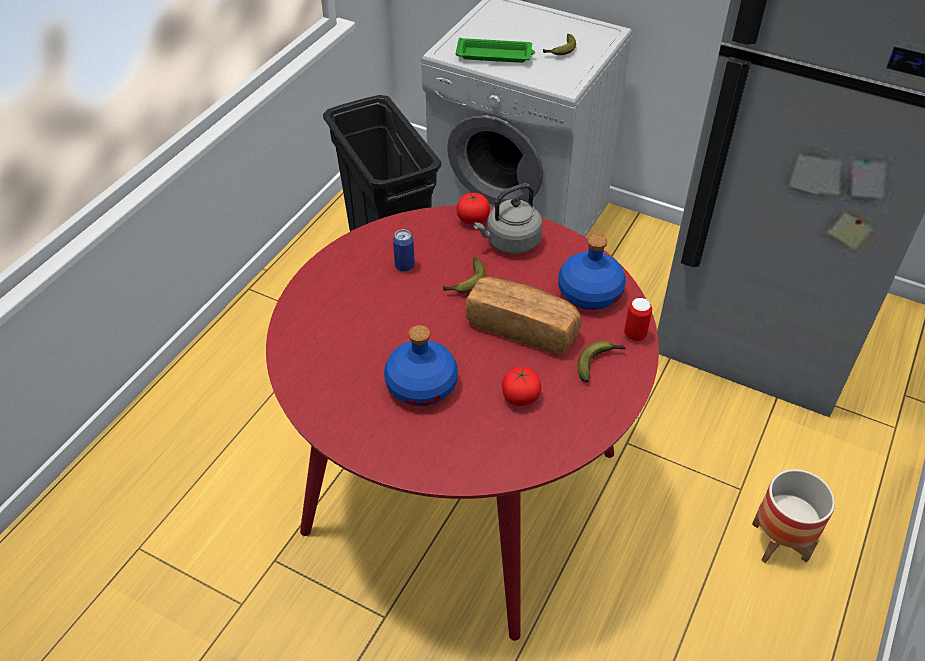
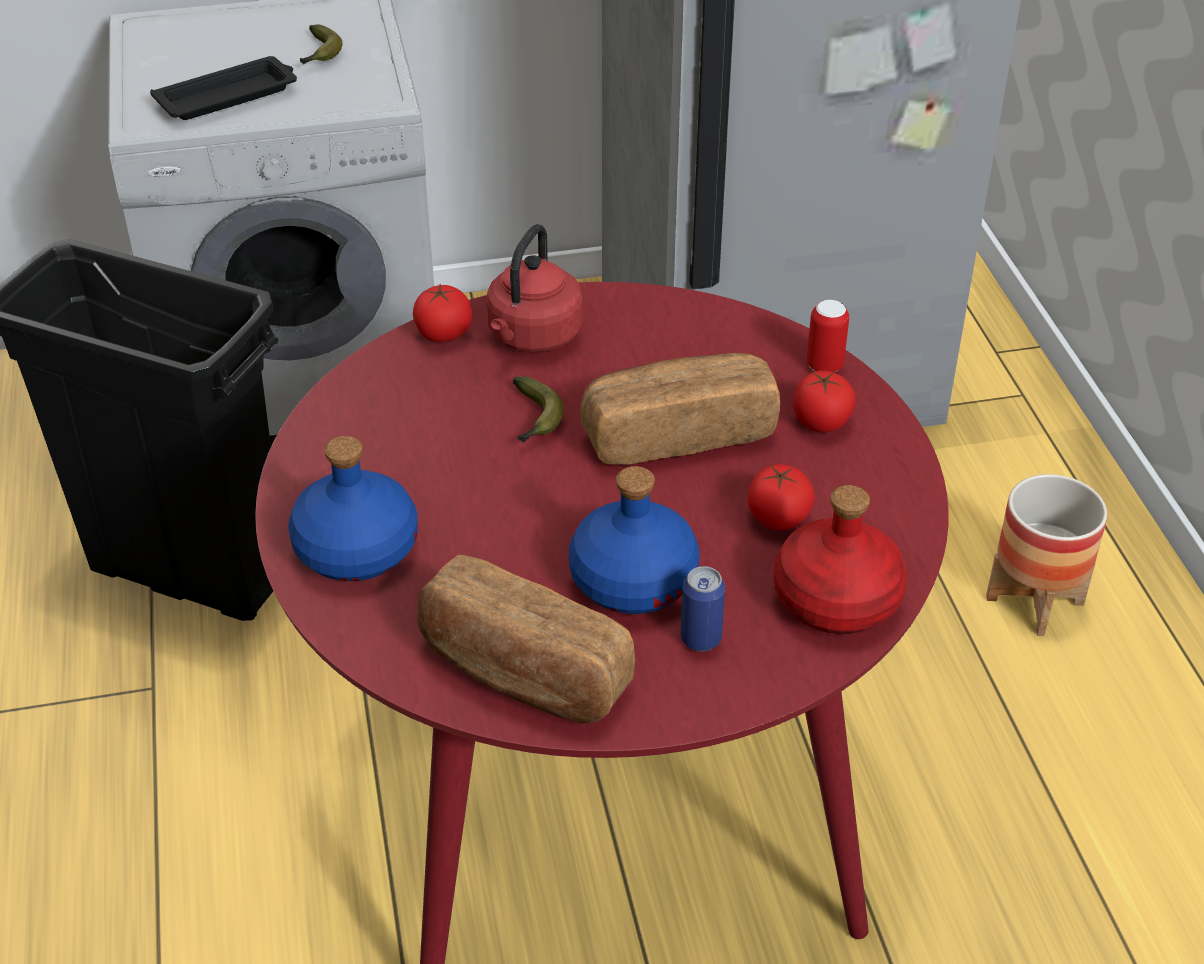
camera: 40 degrees left, 5 degrees down
(329, 396) = (522, 672): none -> bread
(404, 266) = (418, 444): can -> can (700, 639)
(495, 55) = (229, 96): green tray -> black tray
(500, 454) = (837, 600): none -> red bottle
(510, 242) = (532, 337): grey kettle -> red kettle
(589, 292) = (710, 346): blue bottle -> blue bottle (355, 549)
(598, 362) = (821, 422): banana -> tomato

